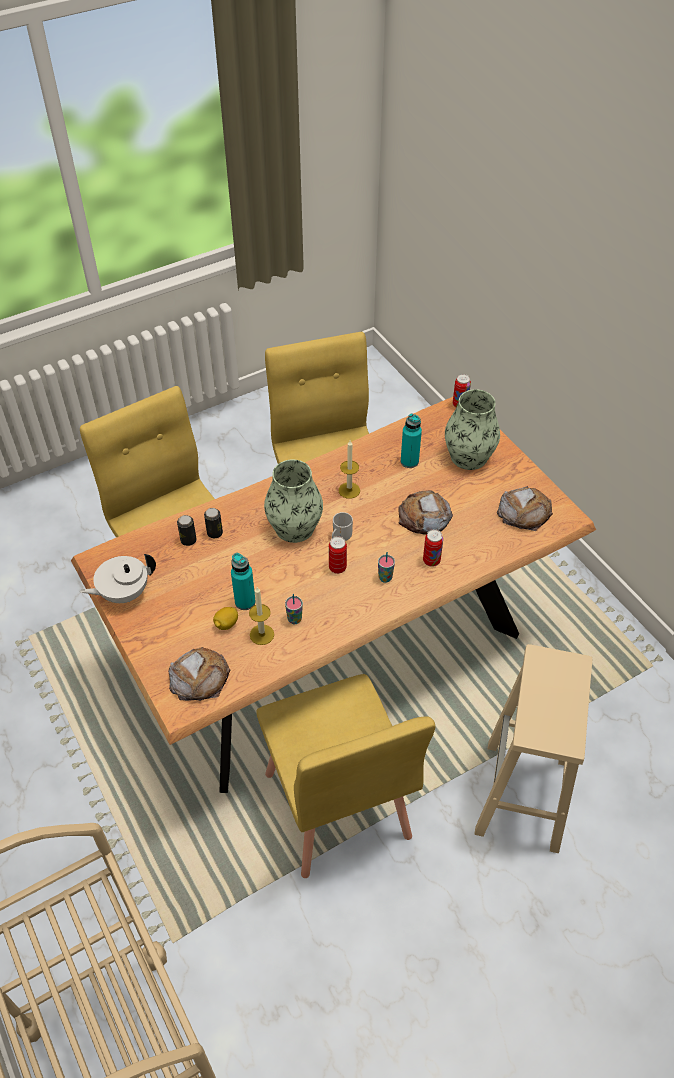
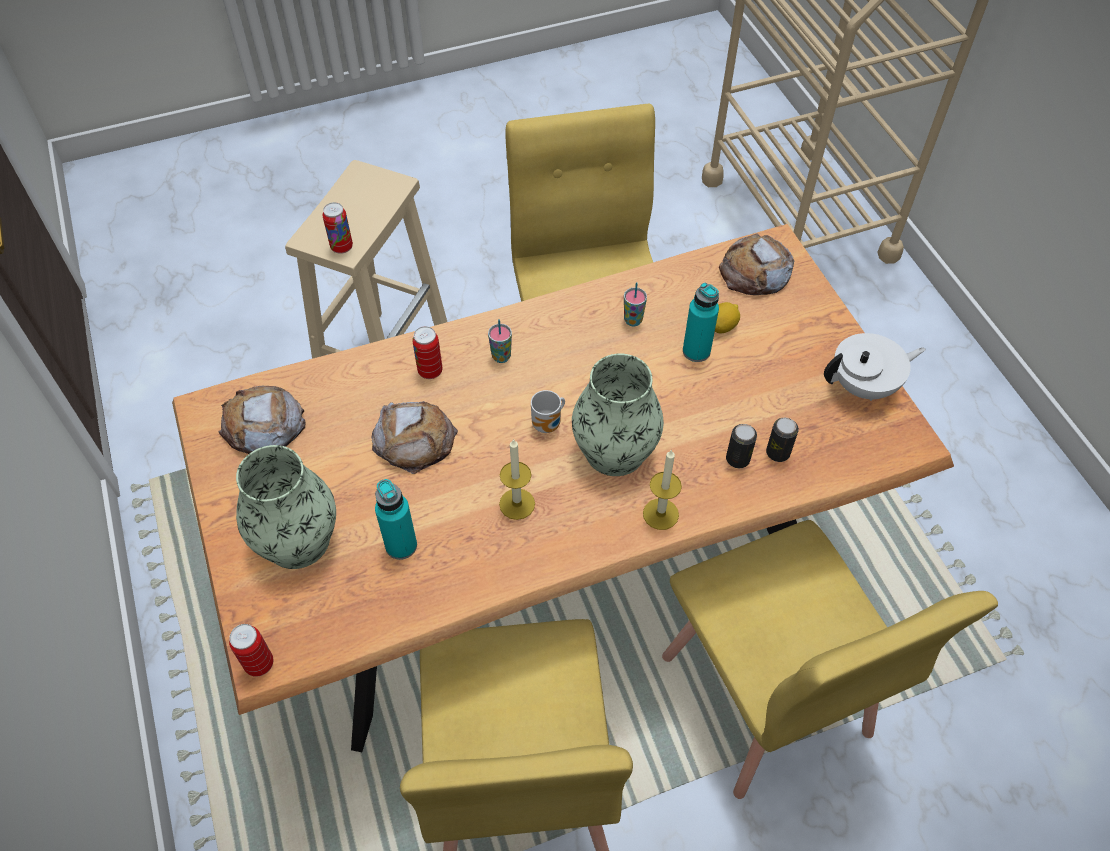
camera: 170 degrees left, 5 degrees up
(262, 634) = (677, 308): candle -> candle (660, 514)
(337, 568) = (563, 379): can -> can (341, 247)

